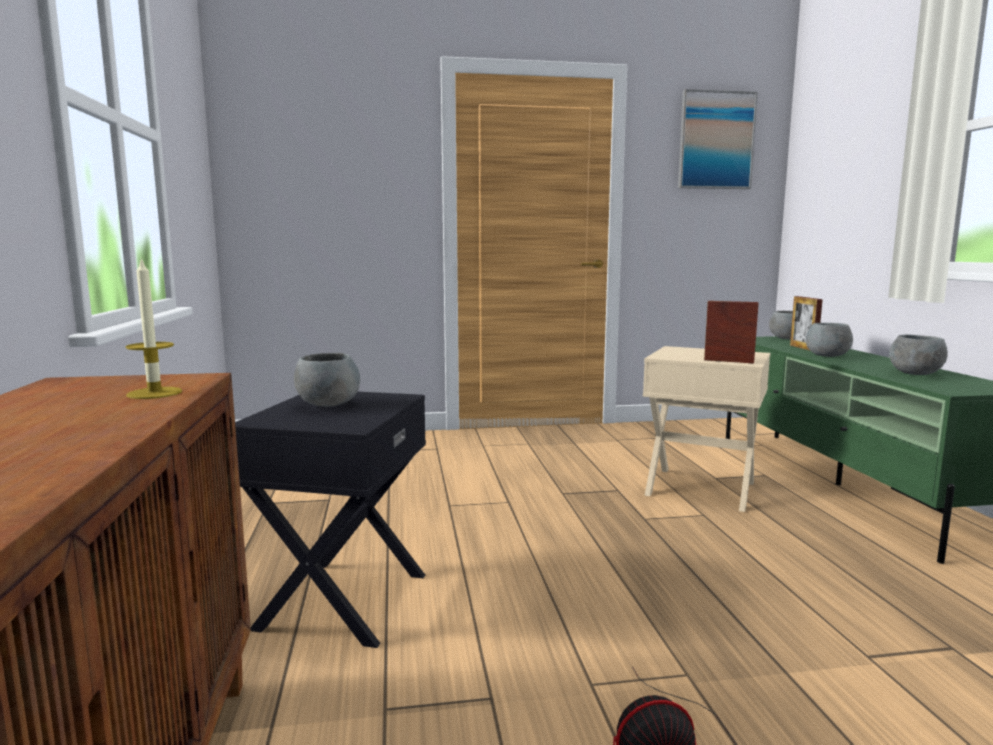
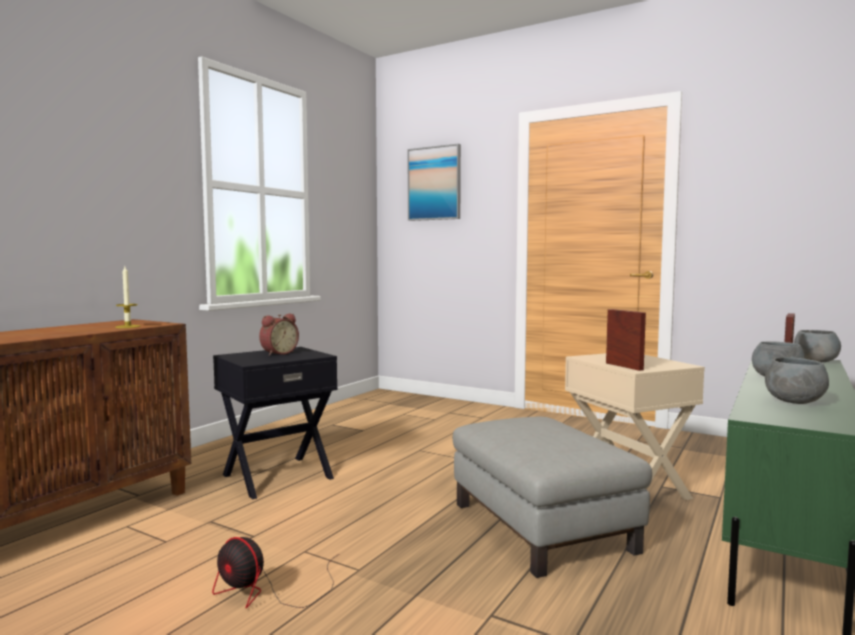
camera: 40 degrees right, 5 degrees down
(328, 404) = (278, 353): grey bowl -> alarm clock
(715, 140) = (785, 150): picture -> picture (434, 183)
(722, 549) = (542, 527): none -> grey ottoman

